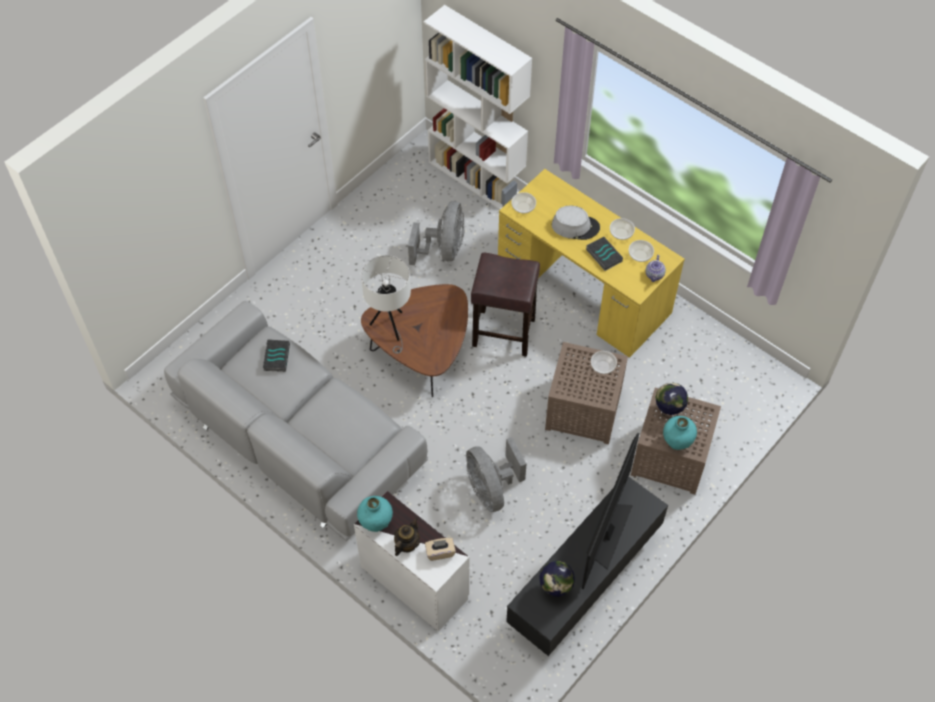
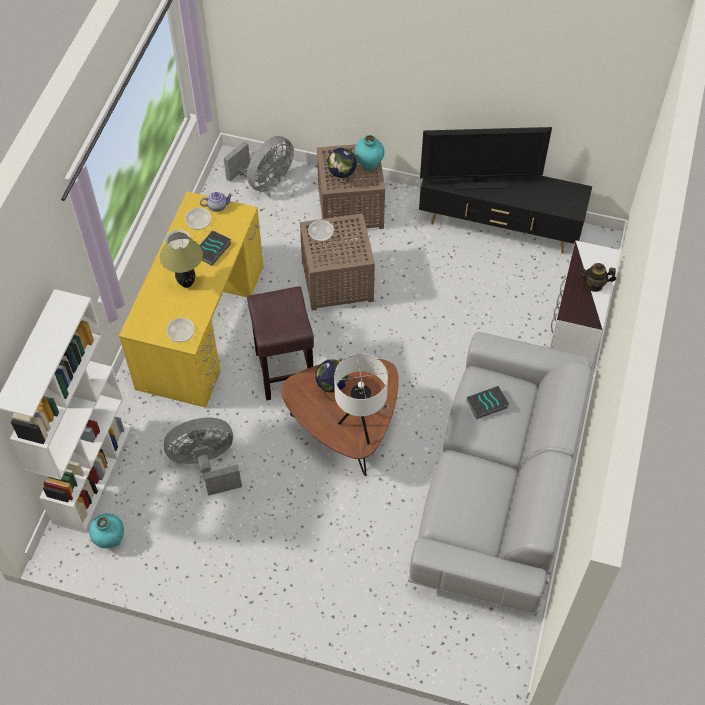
camera: 115 degrees left, 0 degrees up
(276, 357) = (459, 502): book -> book (487, 405)
(376, 523) = (591, 314): turquoise vase -> turquoise vase (110, 539)
(440, 552) = (585, 260): beige tissue box -> none
(491, 489) = (455, 318): grey fan -> grey fan (265, 181)
(555, 589) = (549, 196): globe -> globe (332, 389)
(575, 226) = (186, 283): grey hat -> table lamp

